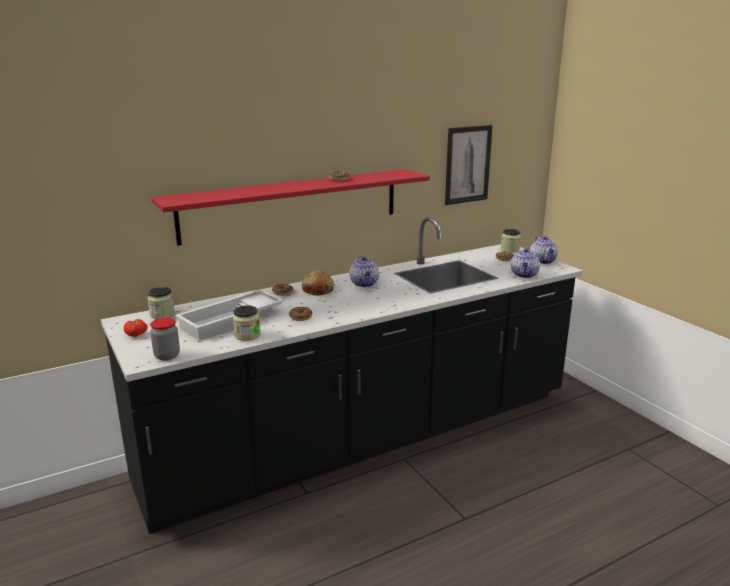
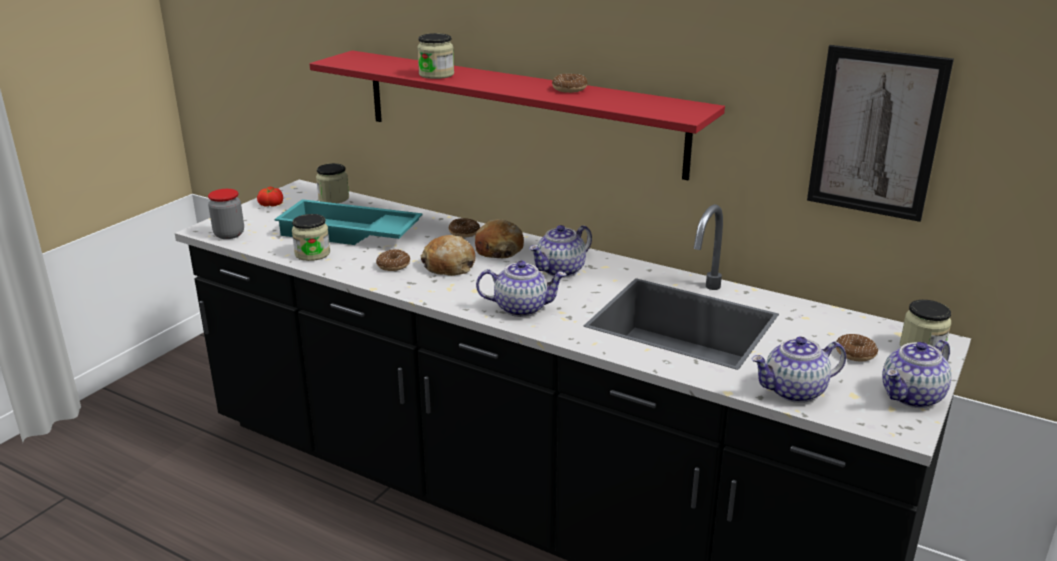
camera: 60 degrees right, 5 degrees up
(232, 320) = (348, 234): white tray -> turquoise tray
(259, 191) = (436, 74): none -> jar
(322, 305) = (449, 266): none -> bread
(396, 300) = (521, 308): none -> teapot

